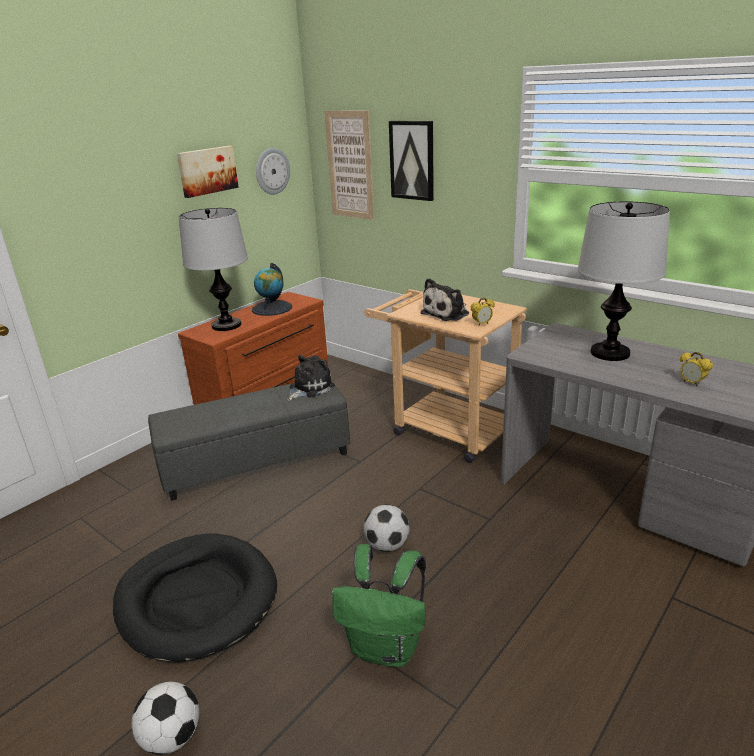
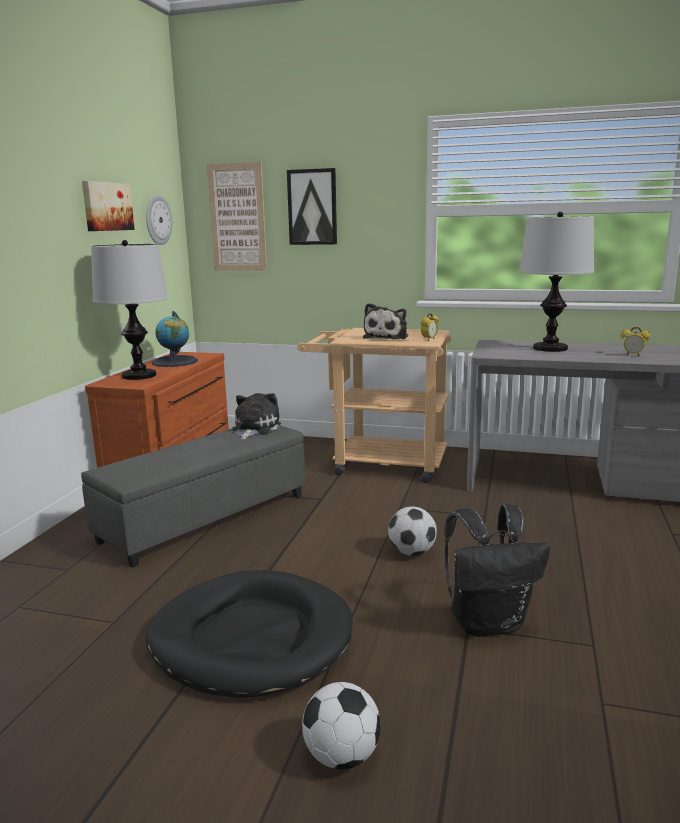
camera: 25 degrees left, 10 degrees down
(386, 648) = (488, 622): green backpack -> black backpack

